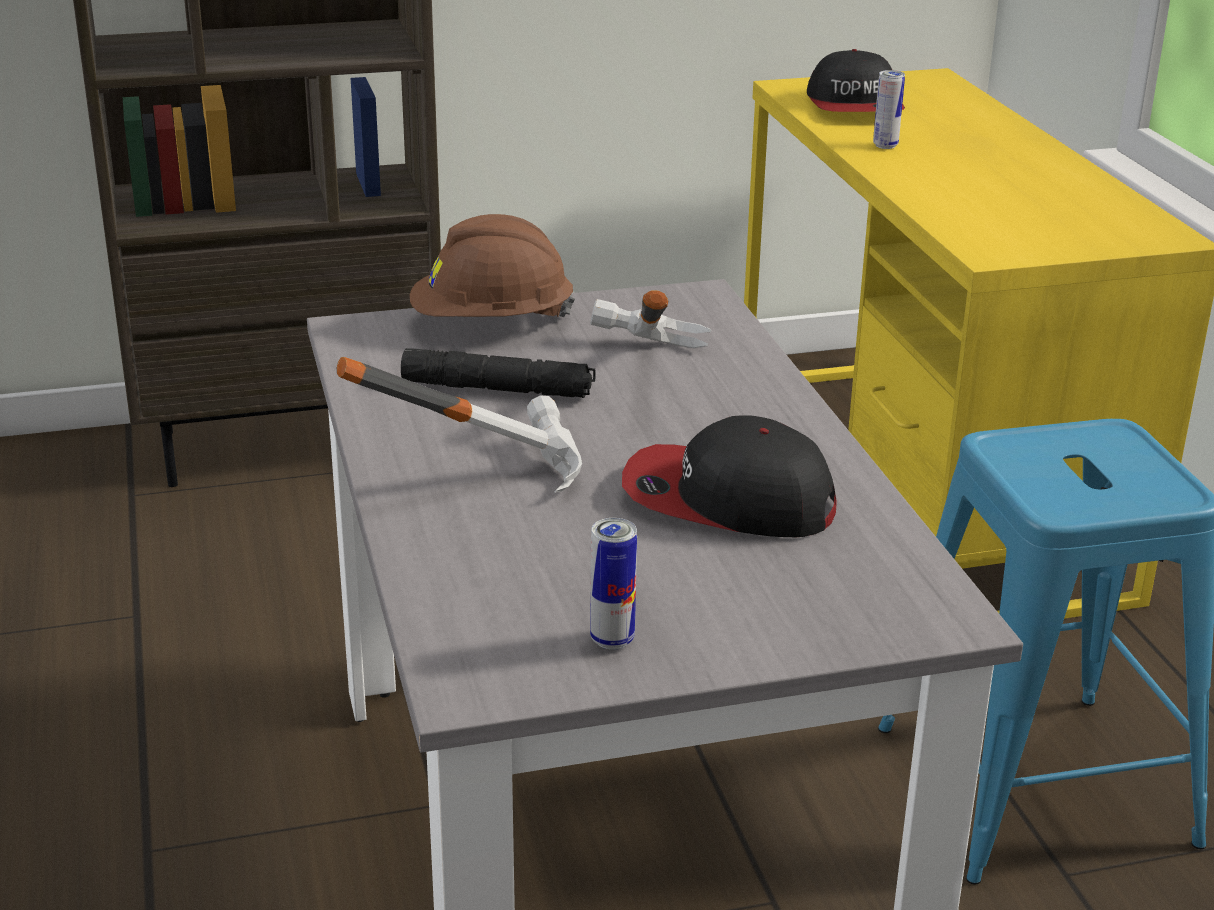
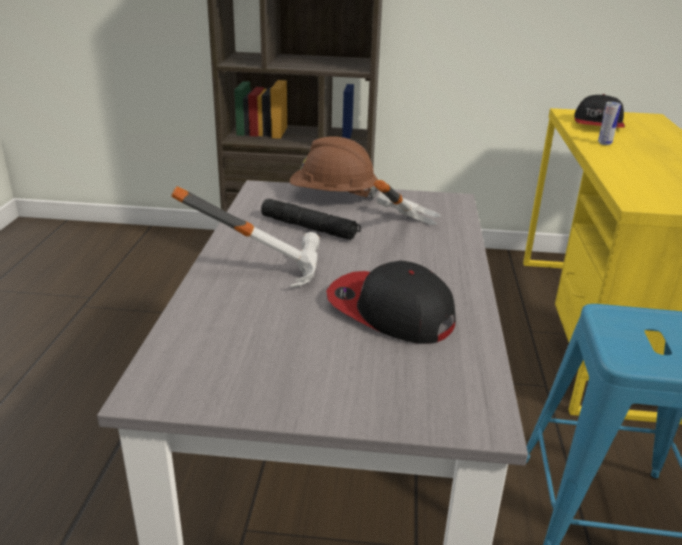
camera: 20 degrees right, 0 degrees up
(612, 640) = (255, 382): can -> none

